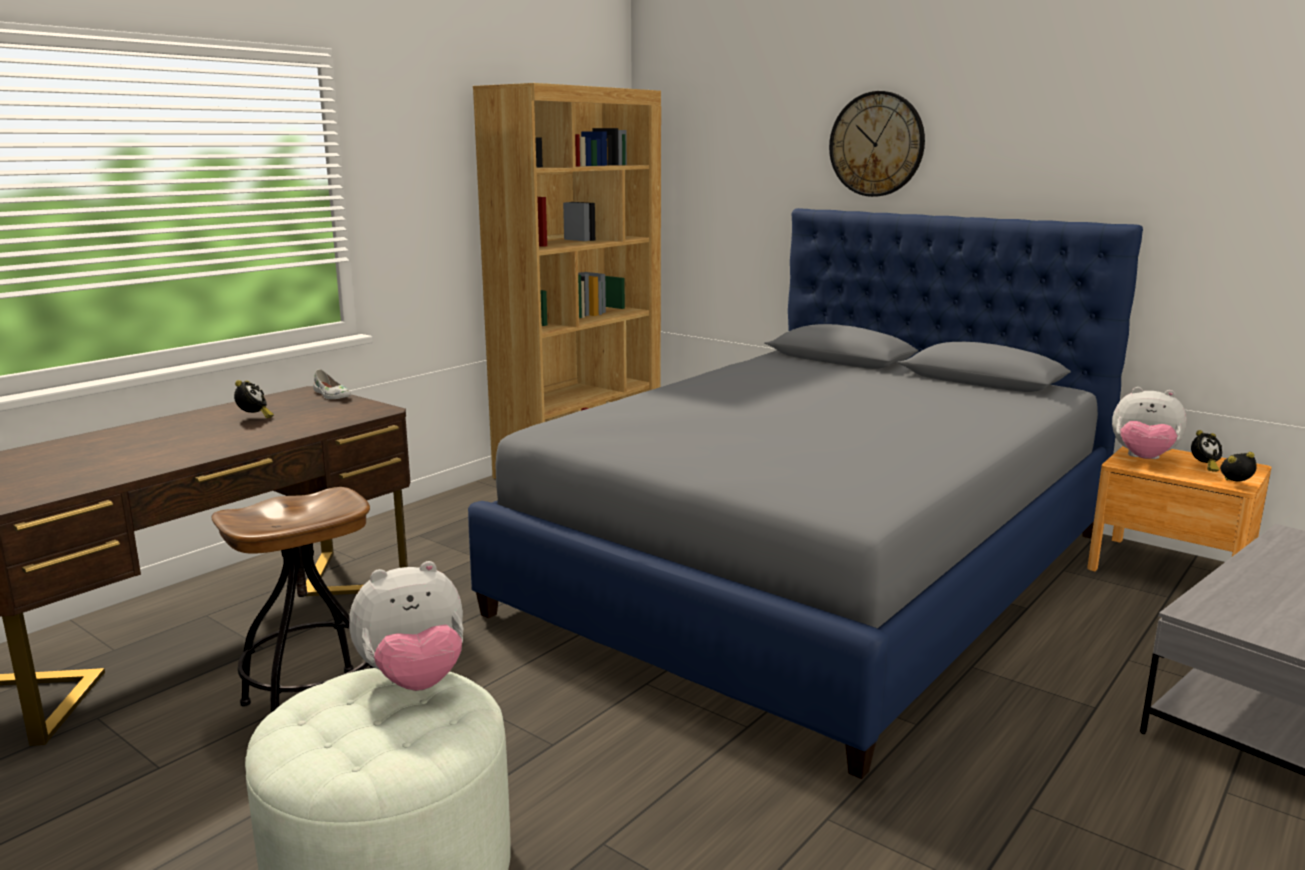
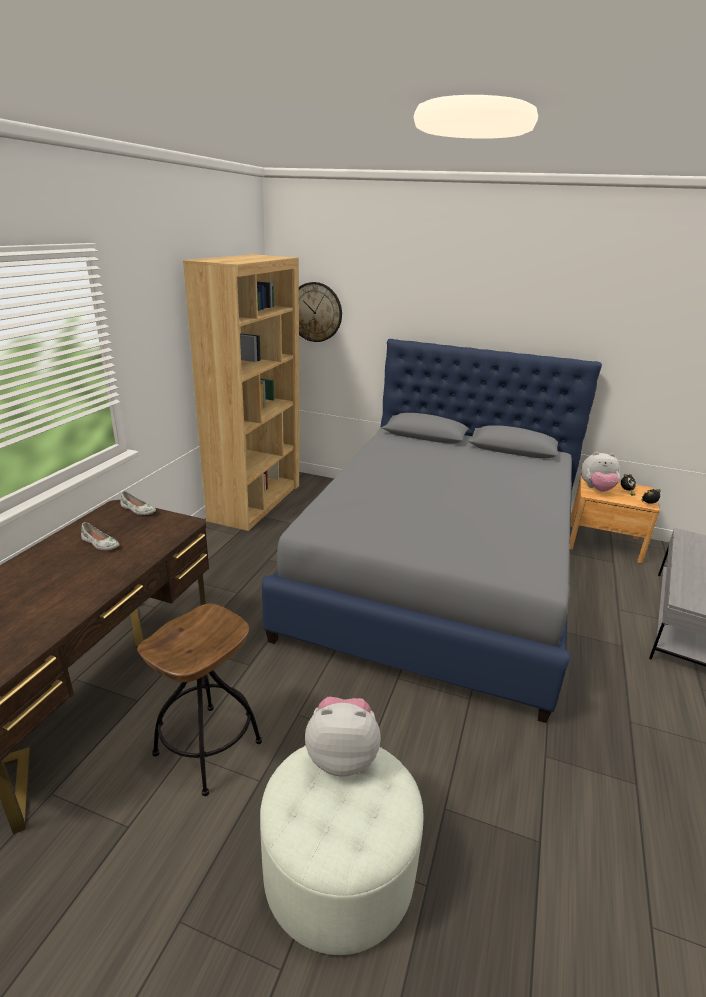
camera: 20 degrees left, 10 degrees up
(254, 417) = (100, 543): alarm clock -> white shoe
(414, 680) = (342, 755): plush toy -> plush toy turned 135 degrees counterclockwise
(876, 144) = (441, 301): wall clock -> wall clock (315, 312)

